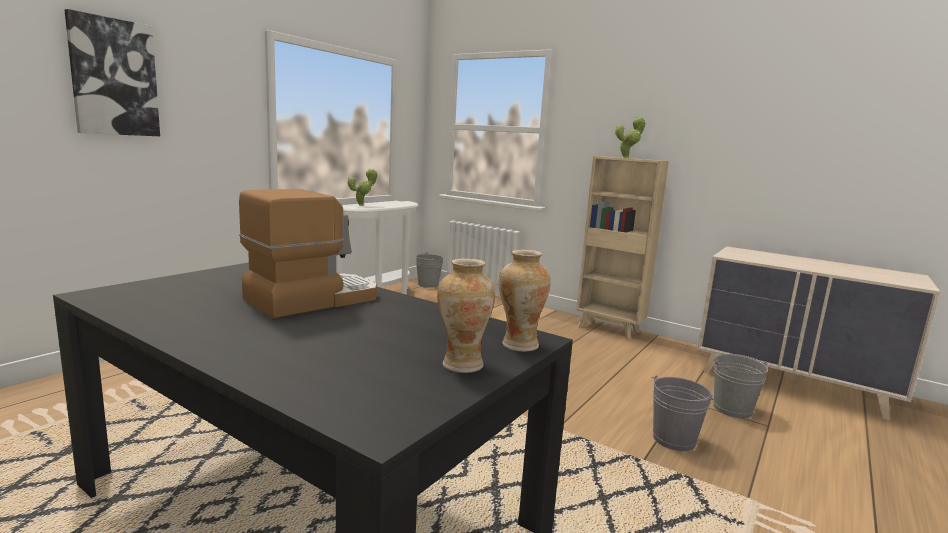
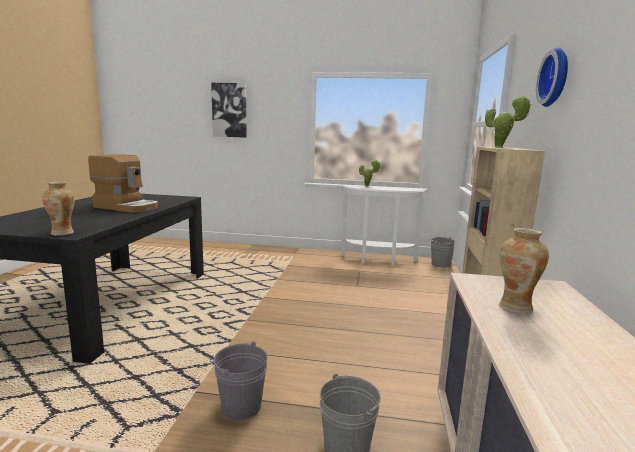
camera: 65 degrees right, 0 degrees up
(462, 364) = (32, 228): vase -> vase (515, 307)
(663, 106) = (556, 77): none -> wall clock

